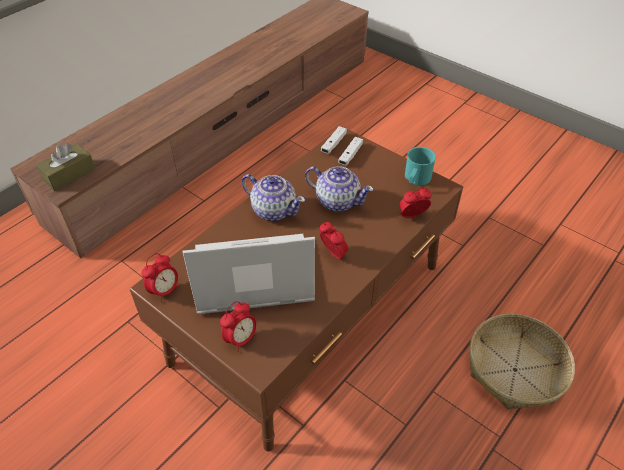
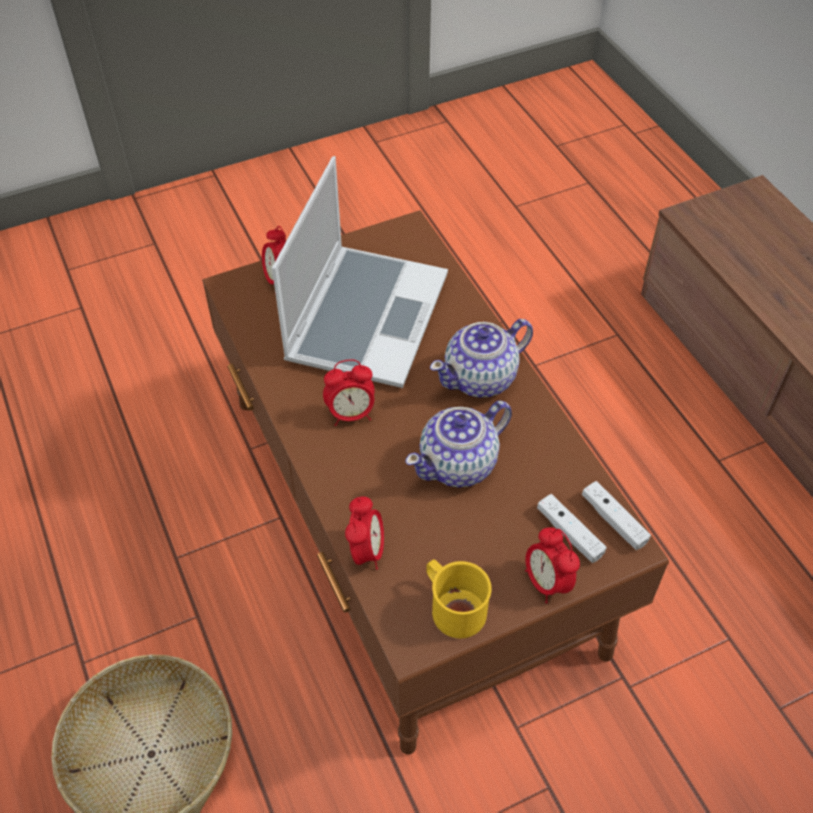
camera: 115 degrees right, 5 degrees up
(69, 174) = (724, 227): brown tissue box -> none
(165, 291) = (395, 235): alarm clock -> alarm clock (546, 582)
(416, 179) = (453, 606): turquoise mug -> yellow mug

